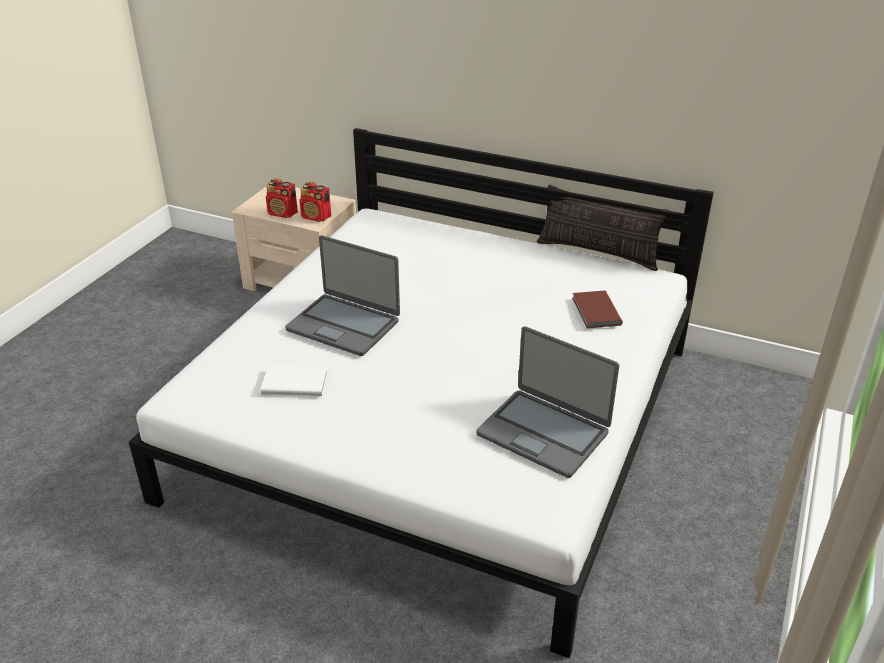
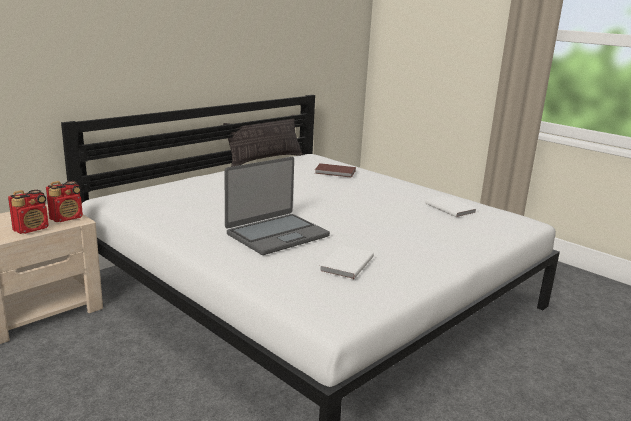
camera: 70 degrees left, 15 degrees down
(543, 433) = (450, 208): laptop -> white book

